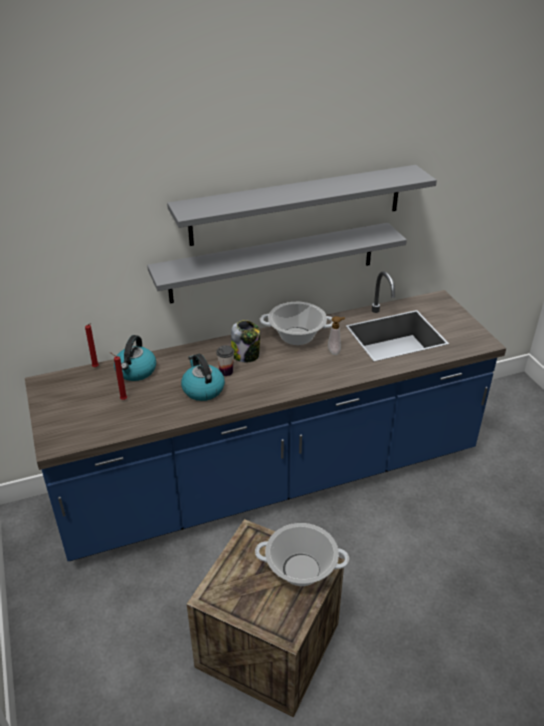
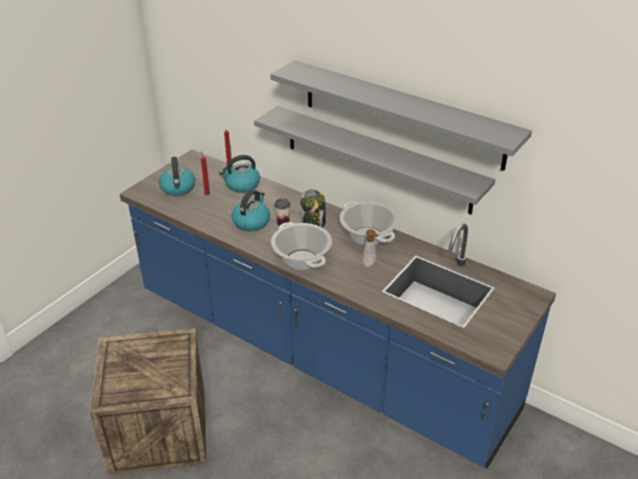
camera: 55 degrees right, 0 degrees up
(86, 414) = (178, 188): none -> kettle
(301, 570) = (168, 380): cooking pot -> cooking pot (301, 259)

